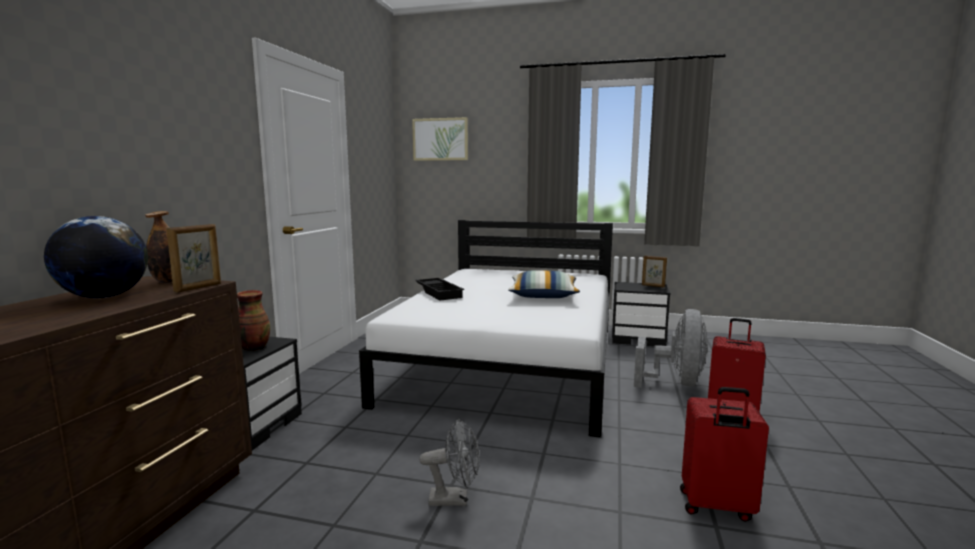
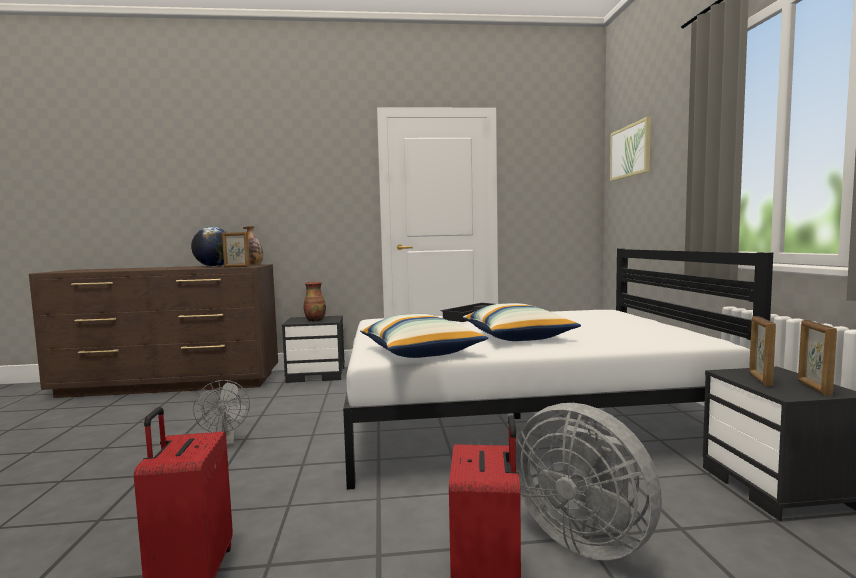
camera: 70 degrees right, 5 degrees down
(570, 318) = (421, 352): none -> pillow
(637, 288) = (760, 380): none -> picture frame
(676, 383) = (584, 538): grey fan -> grey fan turned 45 degrees clockwise

